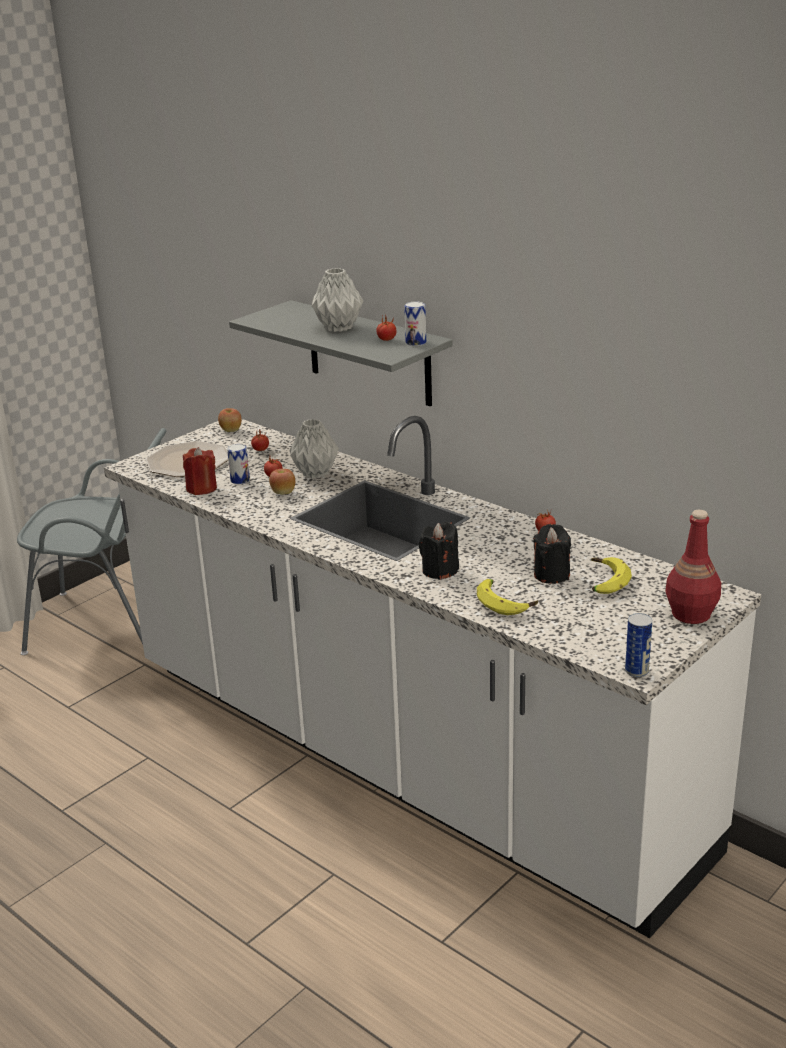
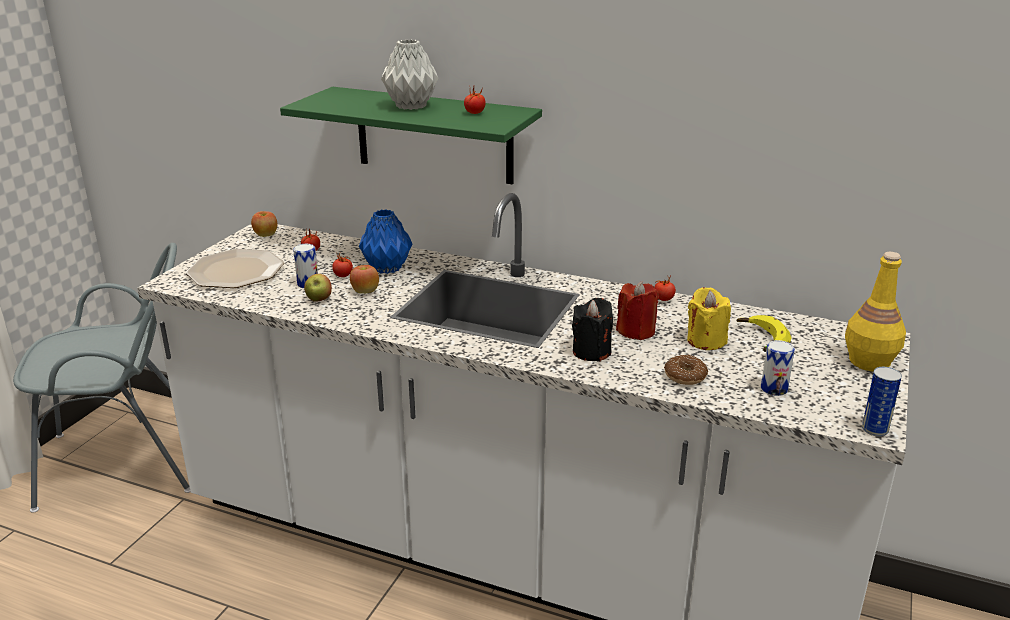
camera: 20 degrees left, 0 degrees up
(201, 488) = (269, 297): red candle -> red candle (636, 331)
(240, 495) = (319, 300): none -> apple
(316, 473) = (388, 268): grey vase -> blue vase
(369, 353) = (434, 135): grey shelf -> green shelf
(416, 342) = (508, 113): can -> can (774, 389)
(505, 602) = (685, 376): banana -> donut
(551, 575) = (706, 341): black candle -> yellow candle
(691, 614) = (869, 362): red bottle -> yellow bottle

